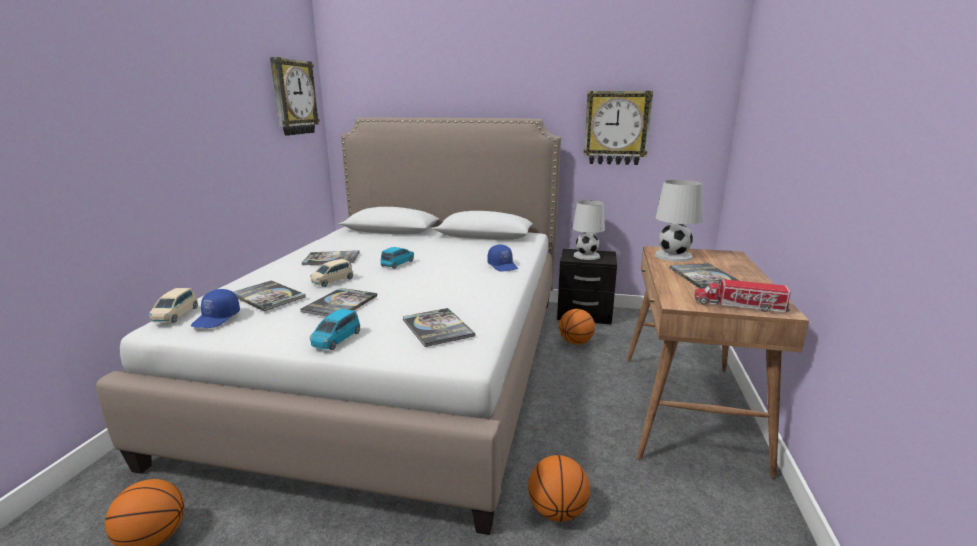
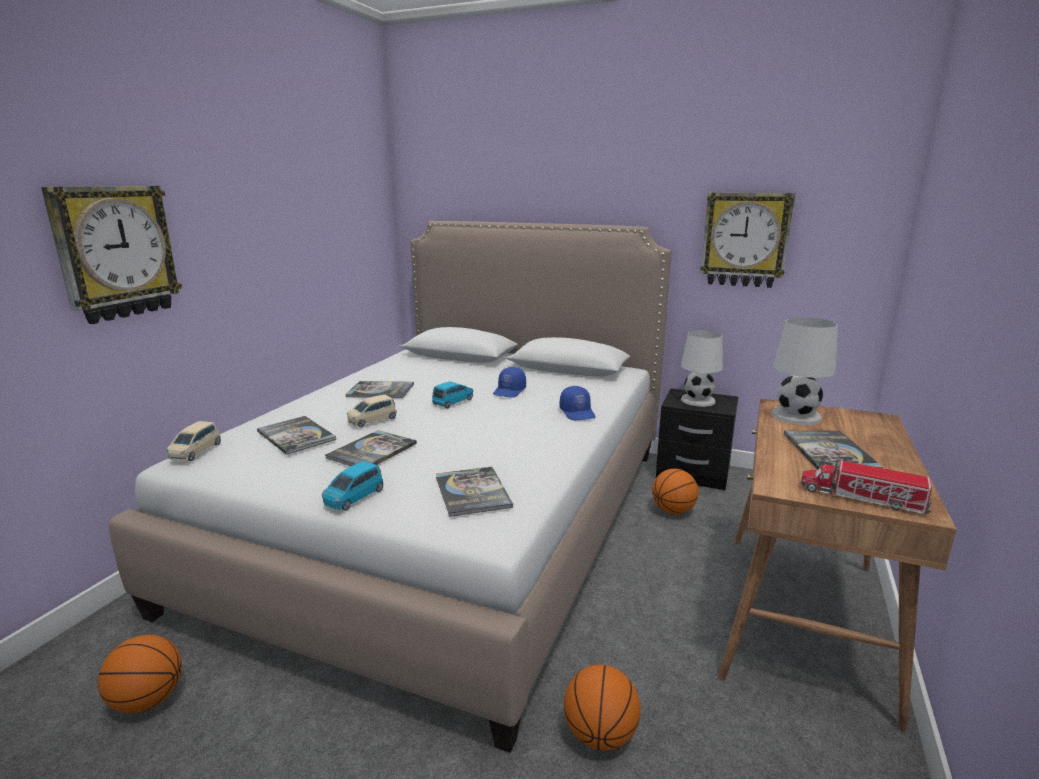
camera: 10 degrees right, 0 degrees up
(217, 319) = (235, 460): blue cap -> blue cap (510, 391)
(293, 97) = (356, 198): wall clock -> wall clock (115, 252)

